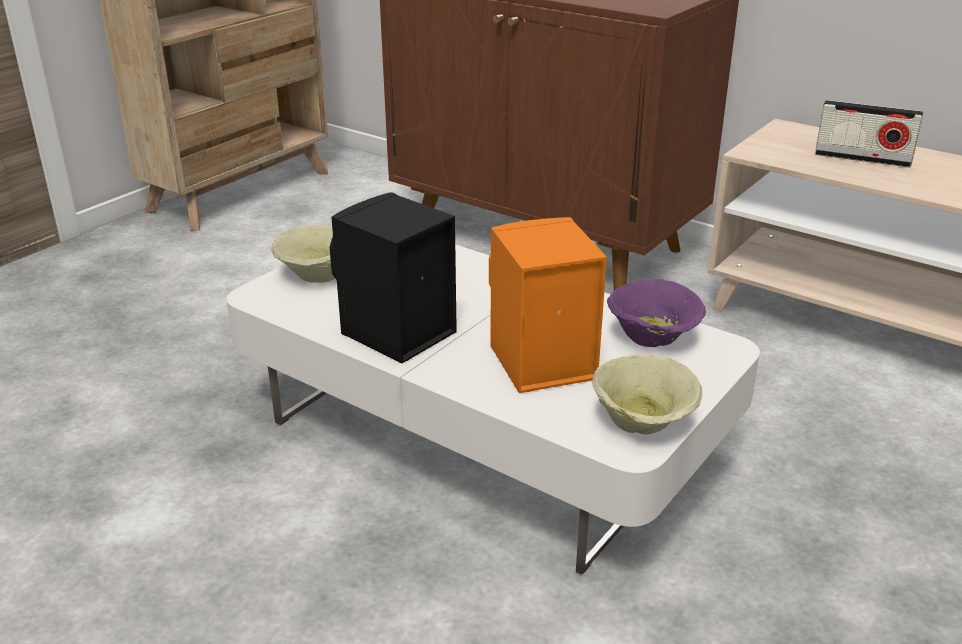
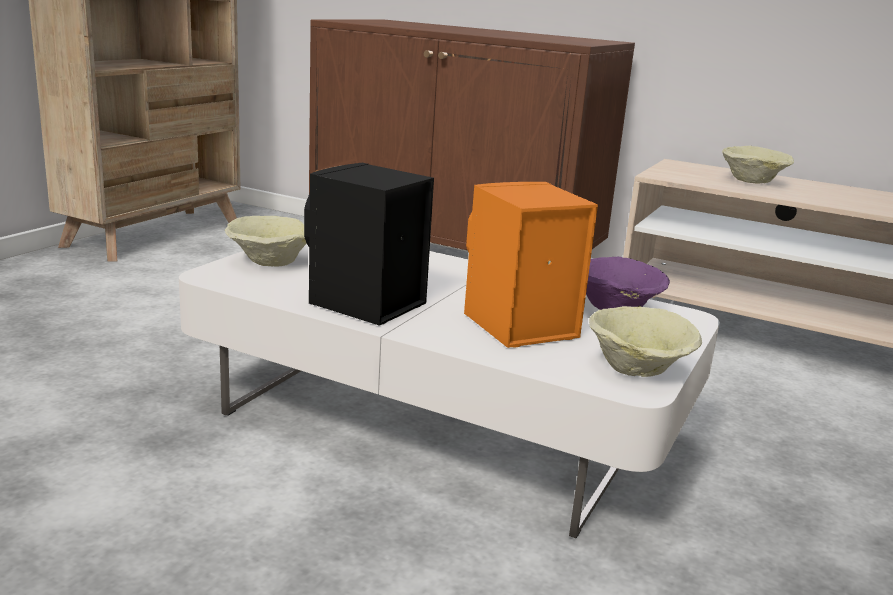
camera: 10 degrees left, 10 degrees down
(862, 158) = (753, 182): radio -> beige bowl

